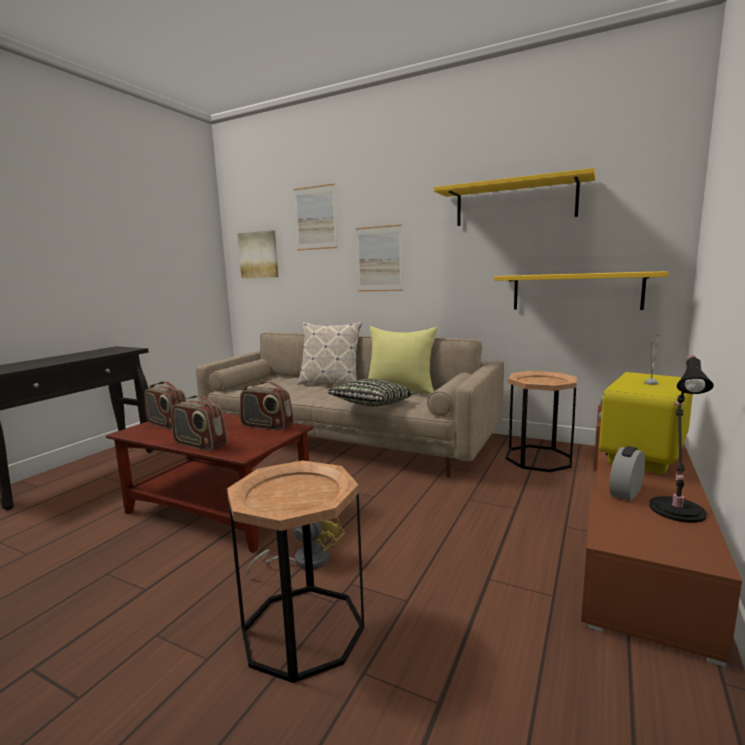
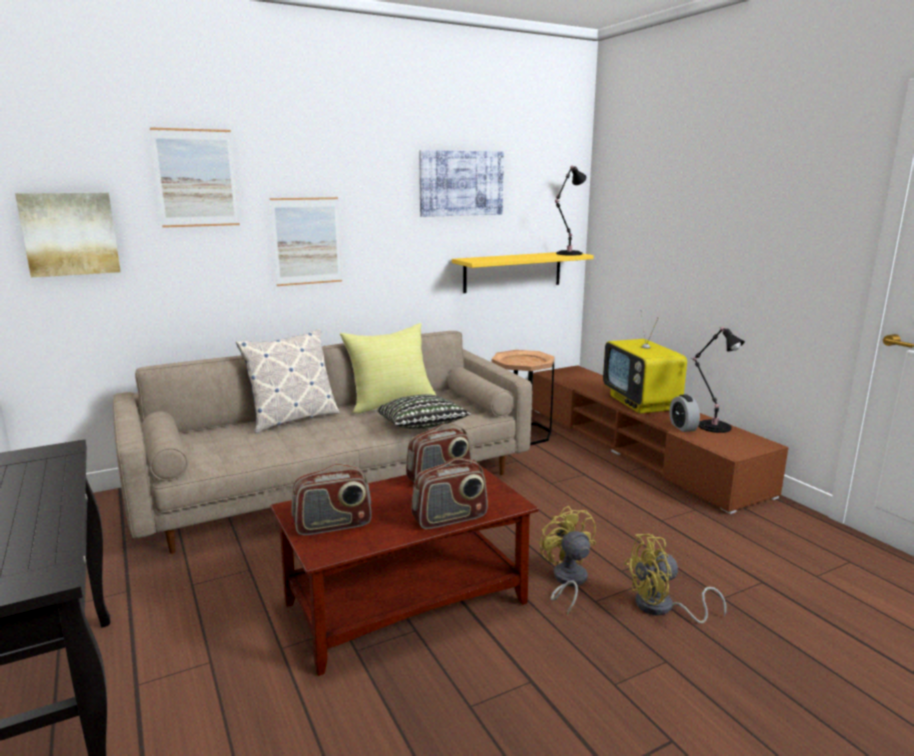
camera: 55 degrees left, 5 degrees up
(303, 629) = (662, 608): brown side table -> yellow fan
(515, 203) = (461, 183): yellow shelf -> picture
(639, 271) = (567, 254): none -> black table lamp

